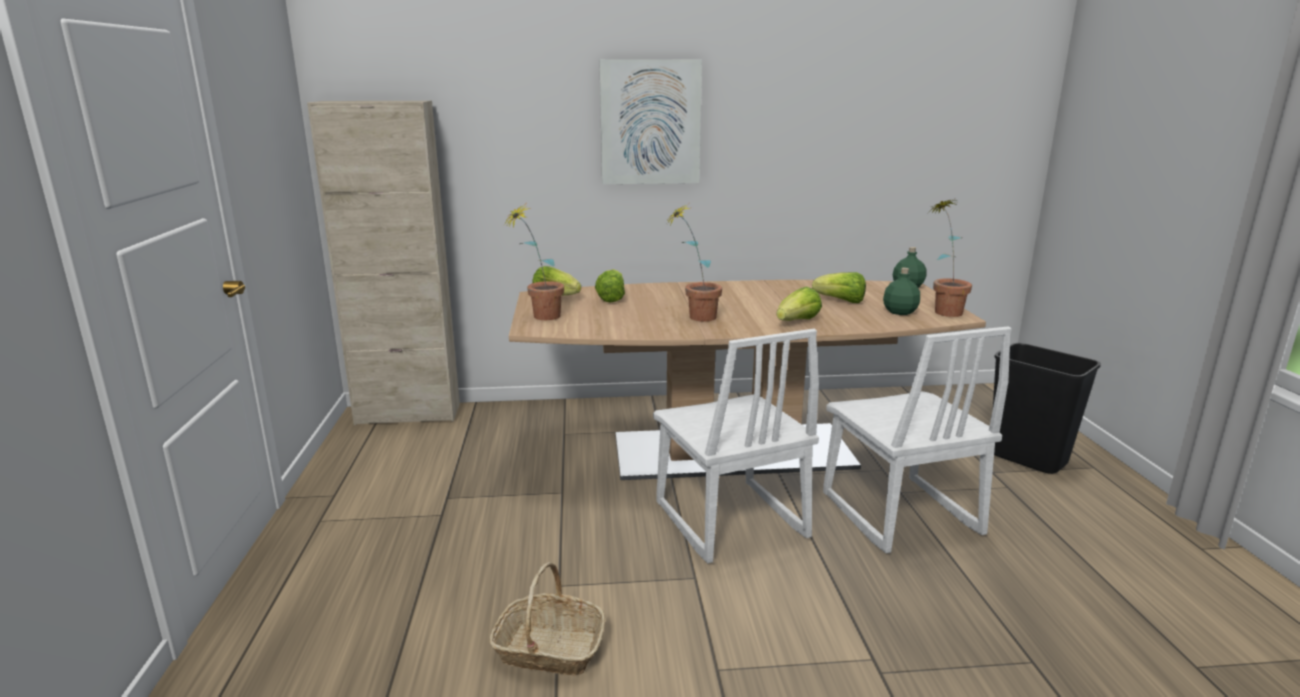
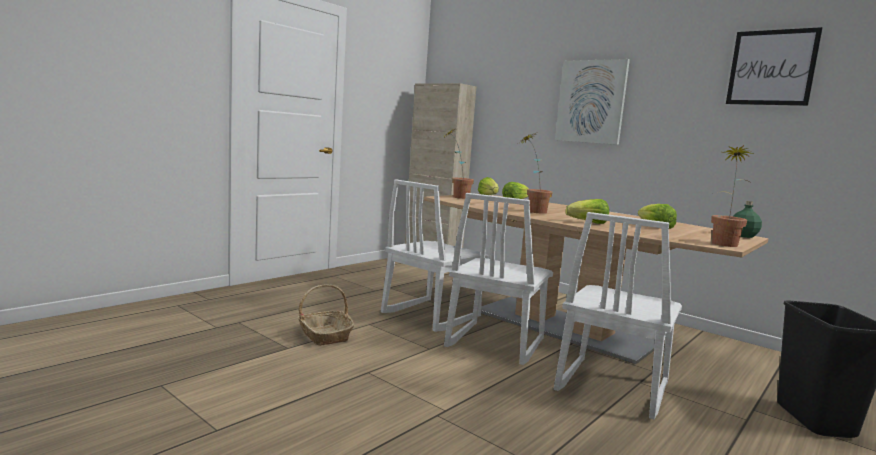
camera: 45 degrees right, 10 degrees down
(592, 519) = (430, 315): none -> white chair
(873, 75) = (771, 67): none -> picture
(900, 312) = (683, 236): green bottle -> none

